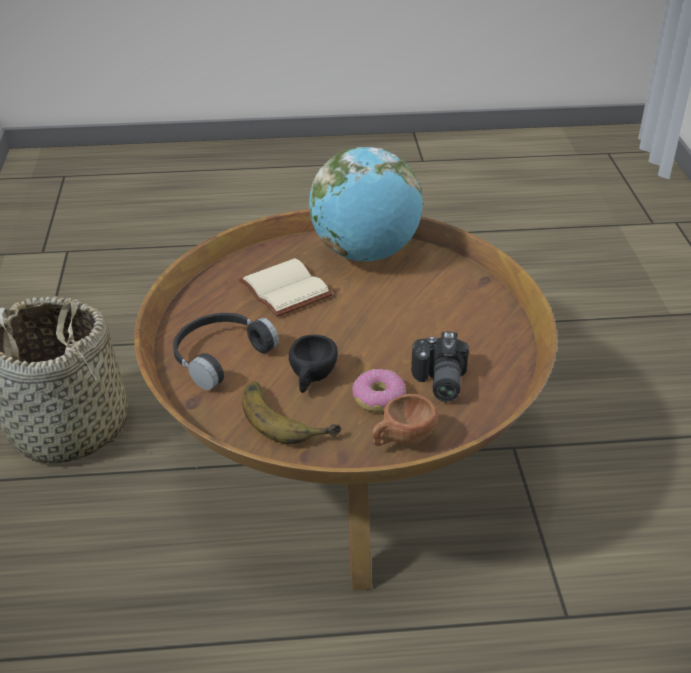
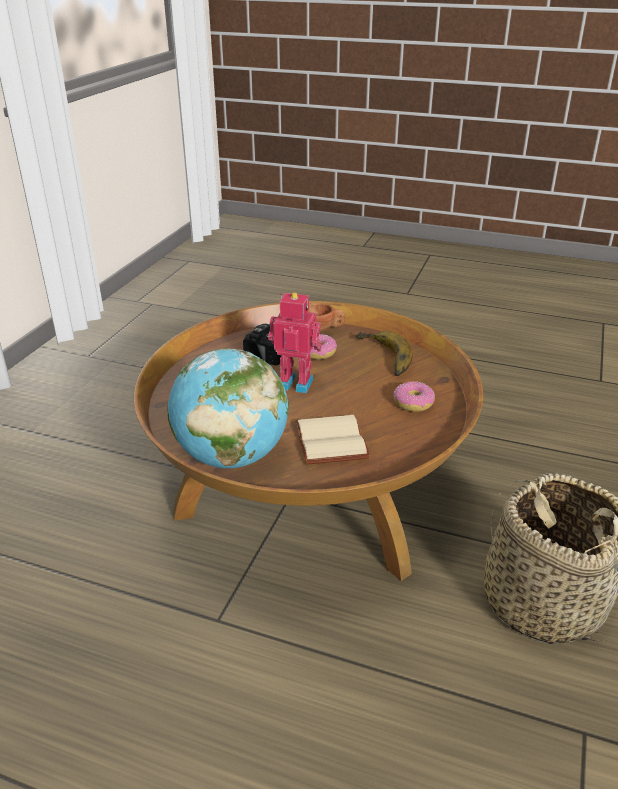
camera: 155 degrees left, 5 degrees down
(219, 355) = (413, 403): black headphones -> donut
(311, 379) = (354, 372): black cup -> none
(370, 344) = (296, 382): none -> toy robot

